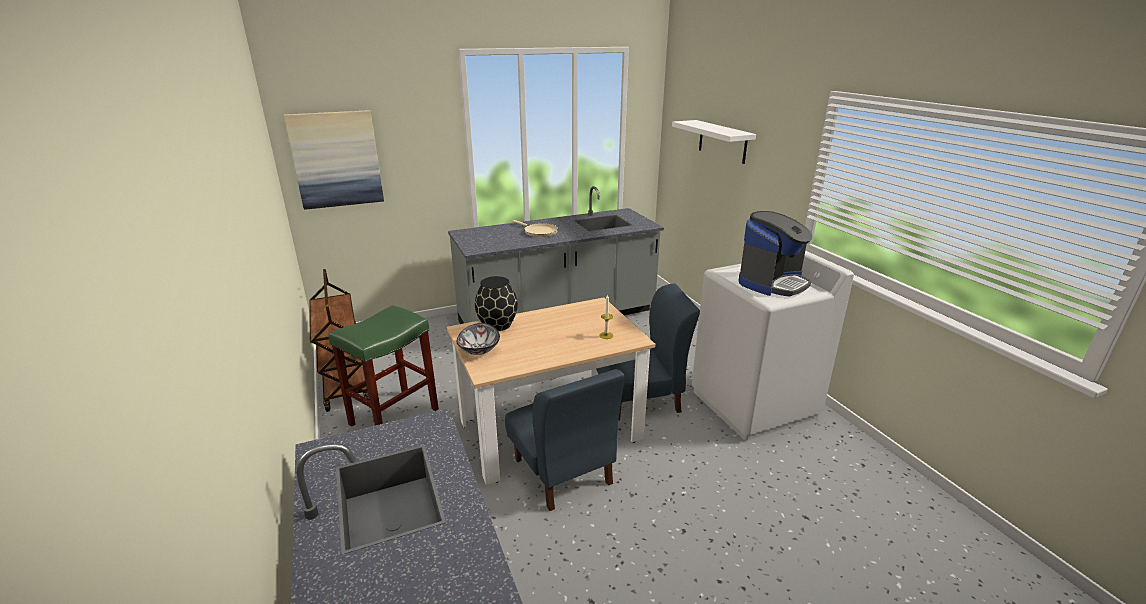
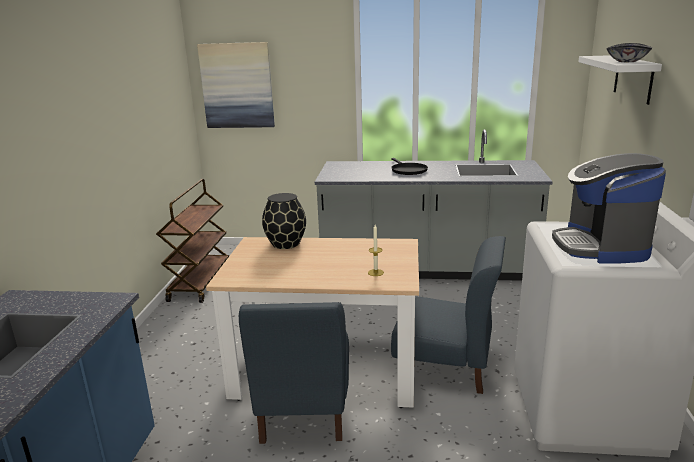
camera: 30 degrees right, 5 degrees down
(395, 416) = (210, 319): green stool -> none
(478, 350) = (244, 260): bowl -> bowl (626, 61)
(539, 232) = (408, 170): beige frying pan -> black frying pan
(772, 283) = (601, 246): coffee machine -> coffee machine turned 105 degrees clockwise

